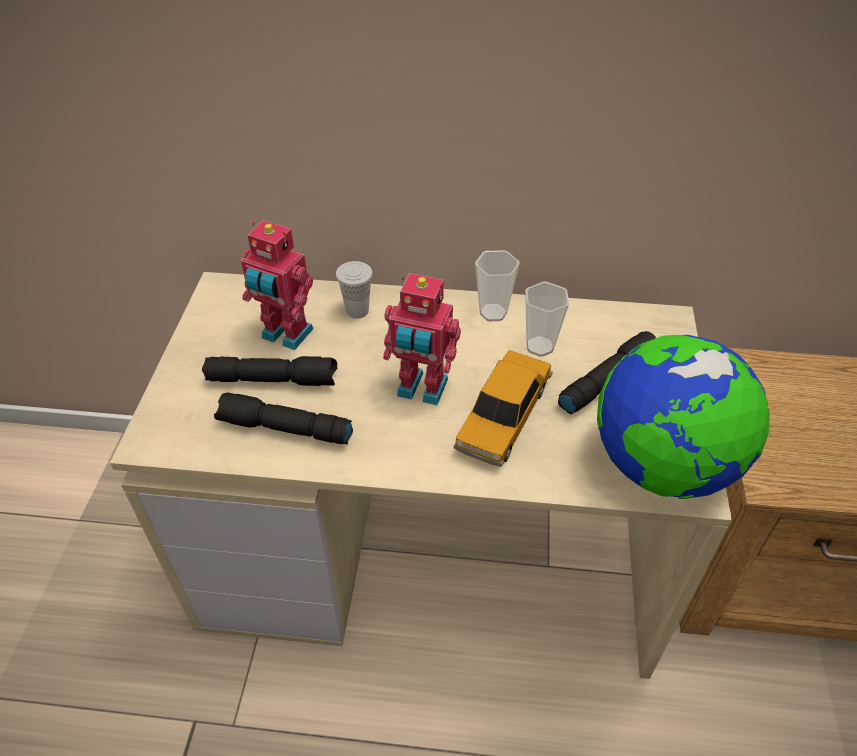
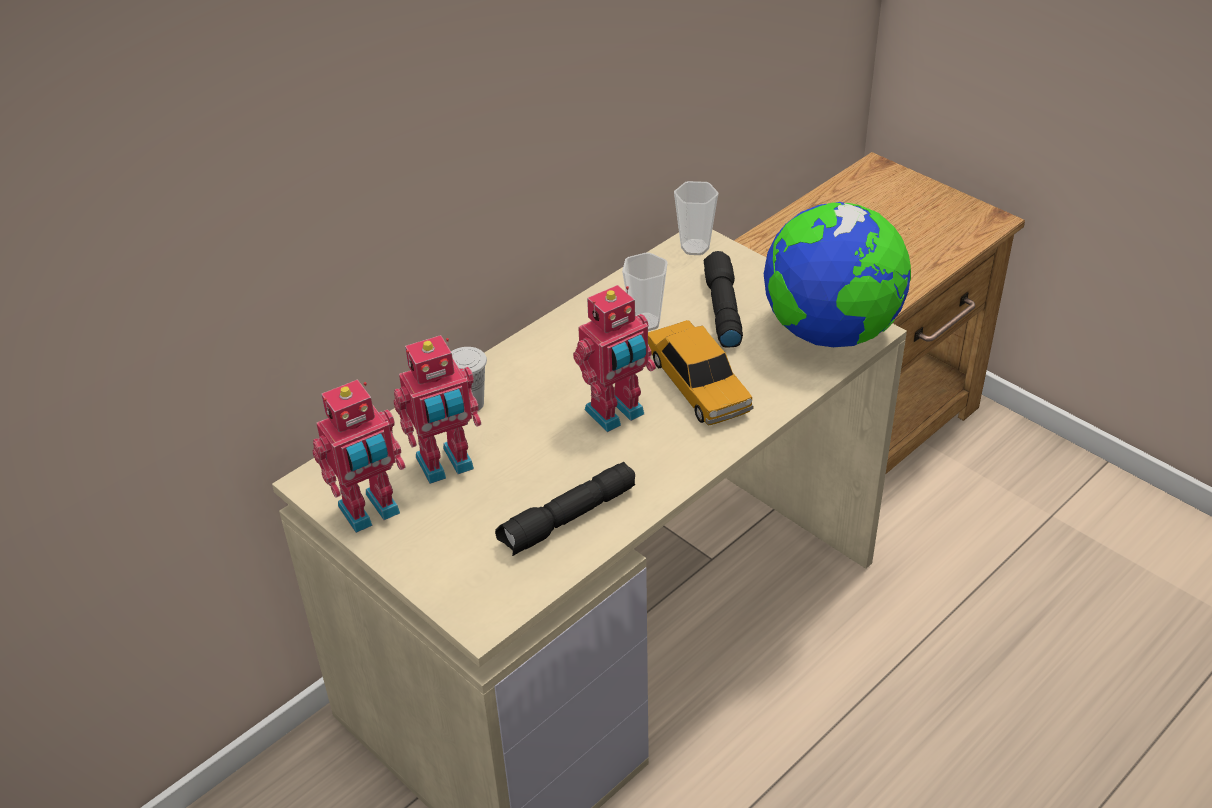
camera: 50 degrees left, 5 degrees down
(211, 327) = (371, 512): none -> toy robot
(274, 379) = (496, 499): black flashlight -> none
(493, 313) = (575, 325): cup -> cup (695, 247)

